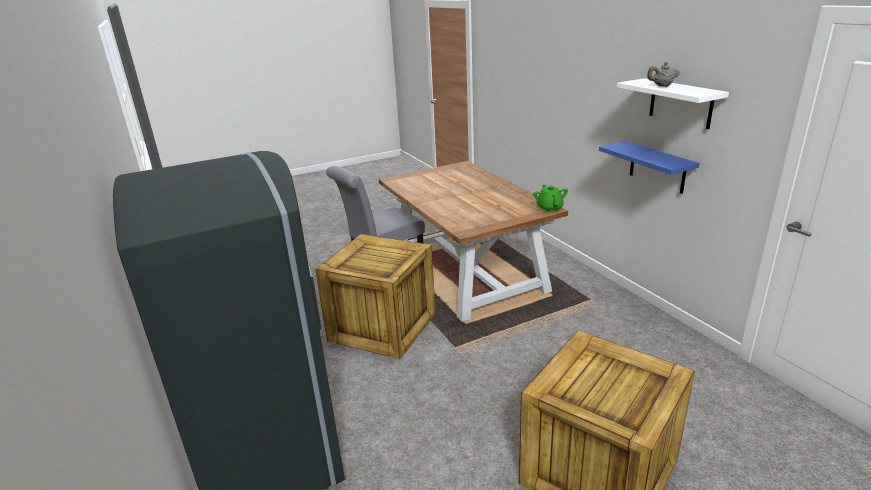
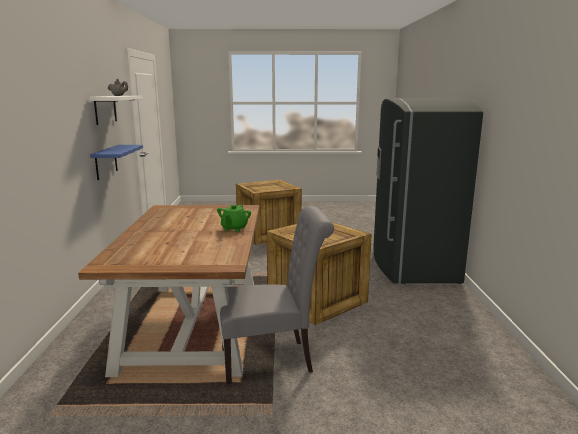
camera: 155 degrees left, 10 degrees down
(550, 208) = (160, 207): green teapot -> green teapot (234, 228)

